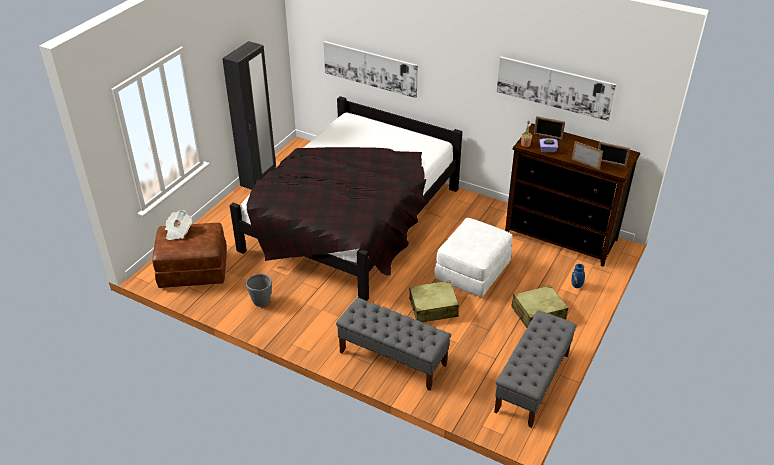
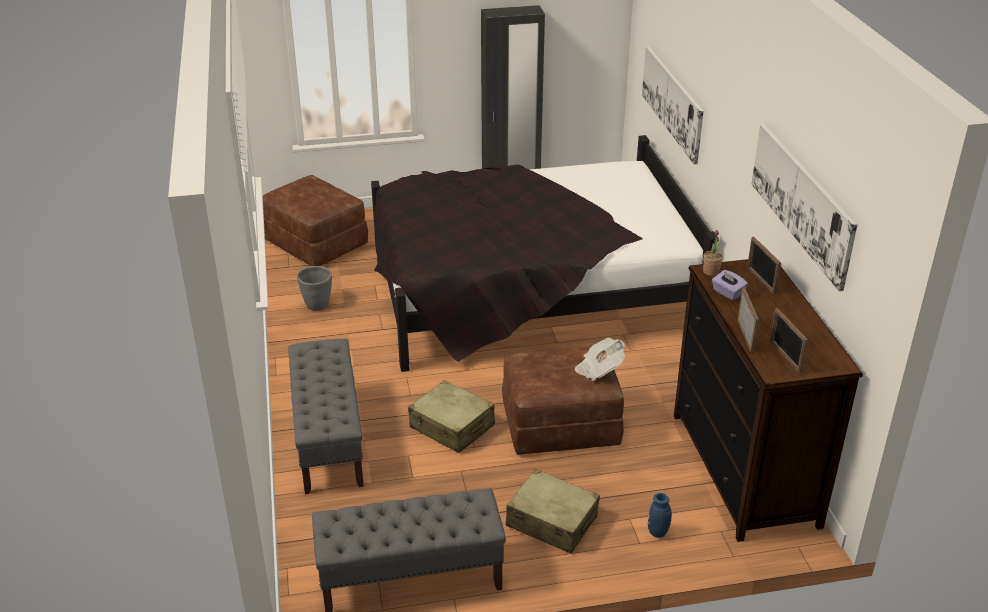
camera: 50 degrees right, 5 degrees down
(178, 232) = (313, 186): newspaper -> newspaper (599, 369)
(472, 271) = (561, 425): white ottoman -> brown ottoman

